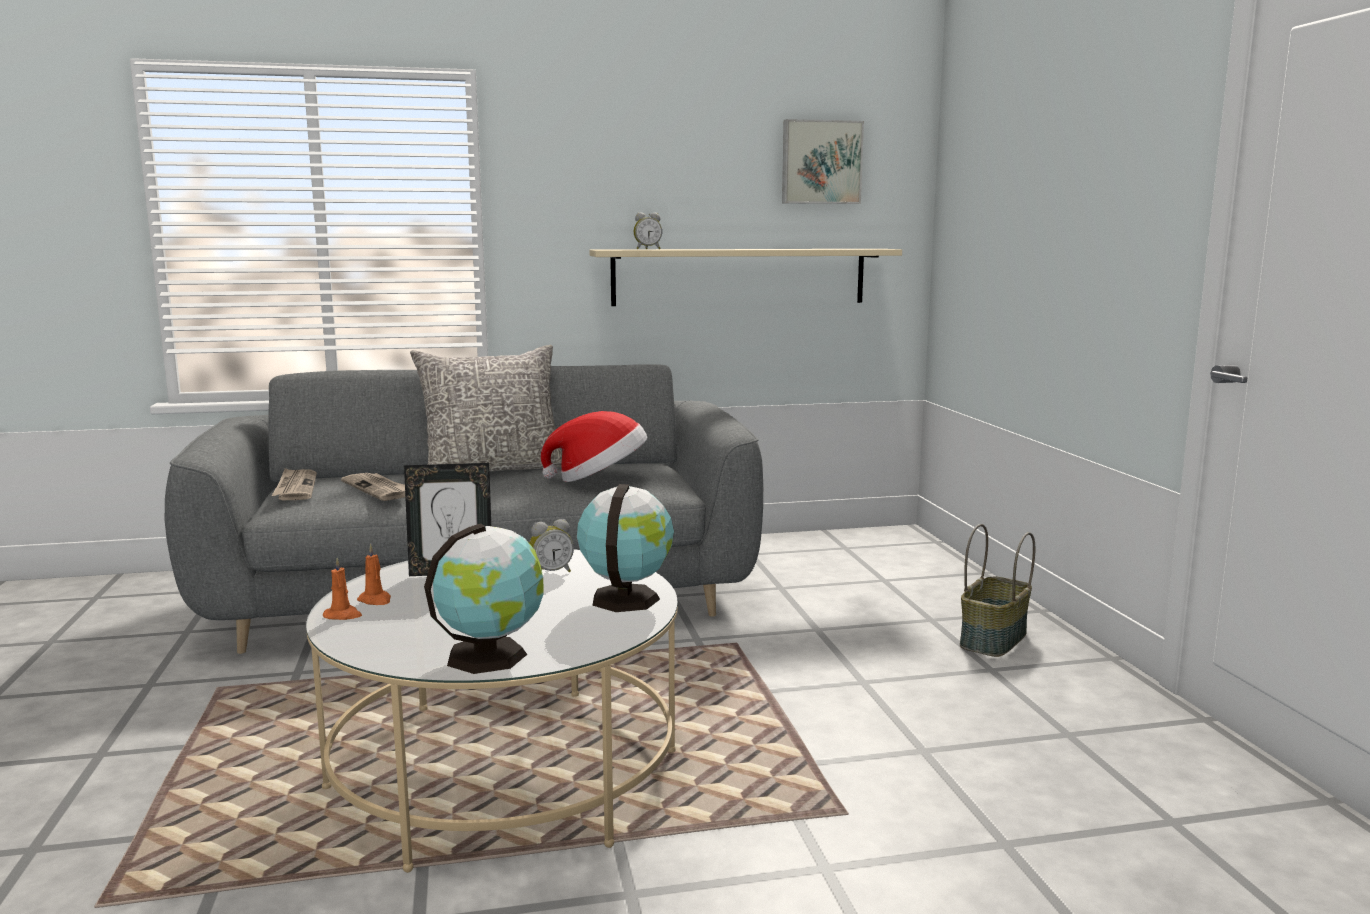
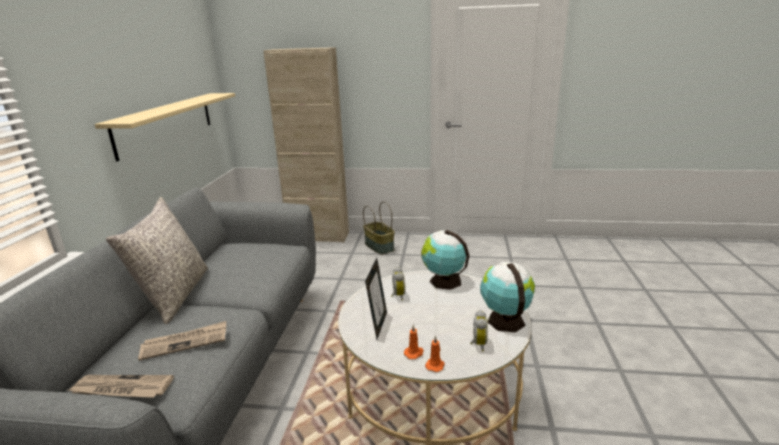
camera: 70 degrees left, 10 degrees up
(599, 479) = (257, 261): hat -> none
(647, 249) = (137, 116): alarm clock -> alarm clock (477, 344)
(821, 162) = (180, 46): picture -> none
(962, 579) = (318, 236): none -> beige cabinet

